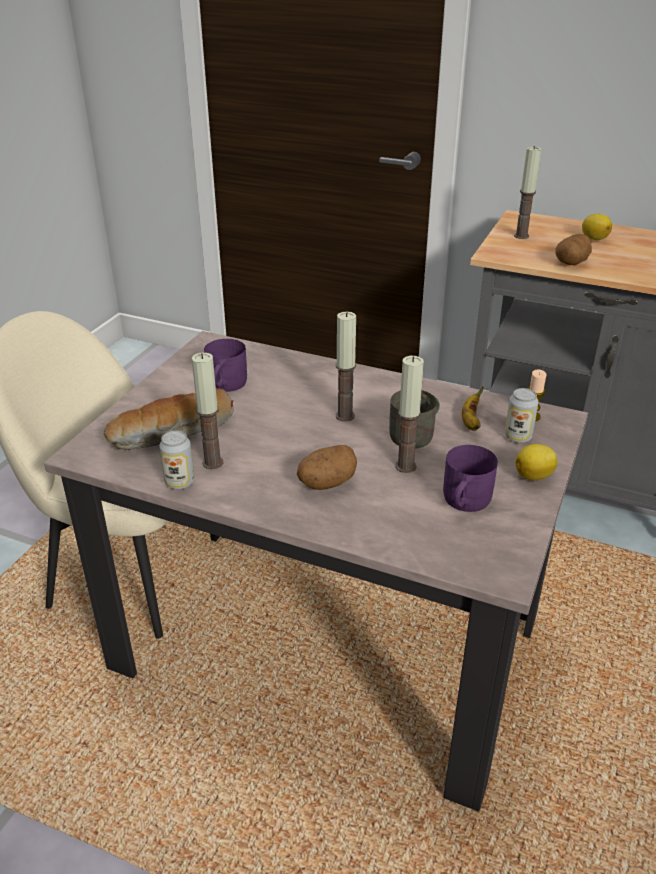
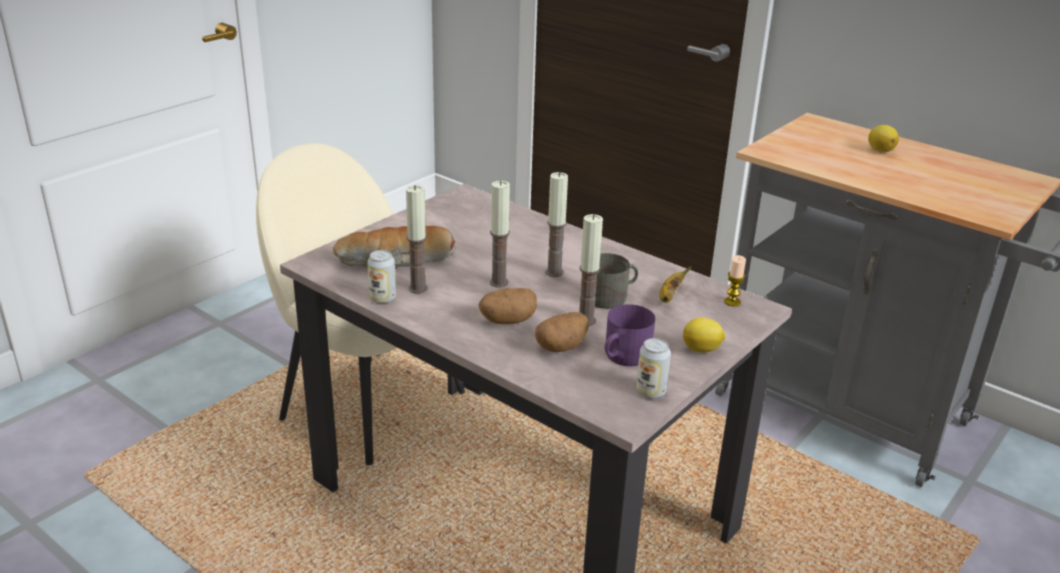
camera: 15 degrees right, 5 degrees down
(224, 385) = (460, 230): purple mug -> none
(517, 437) = (707, 316): can -> can (650, 391)
(521, 236) = (804, 138): candle -> candle (499, 282)
(571, 262) = (839, 169): potato -> potato (562, 347)

